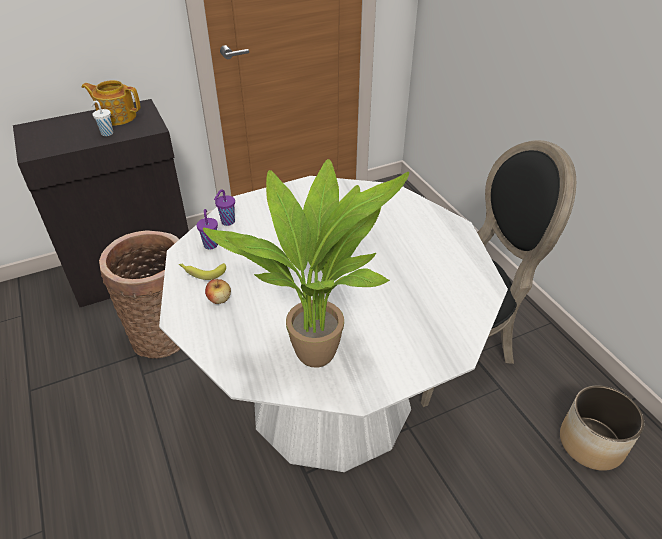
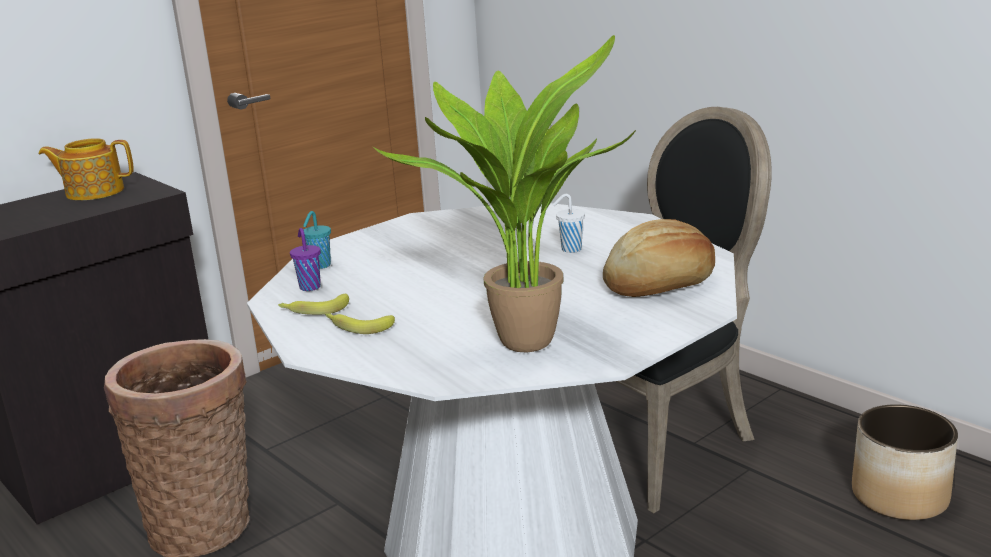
camera: 15 degrees left, 20 degrees down
(106, 133) = (89, 206): white cup -> white cup (570, 249)
(219, 299) = (357, 326): apple -> banana
(227, 222) = (320, 266): purple cup -> turquoise cup
(438, 313) = (661, 285): none -> bread

